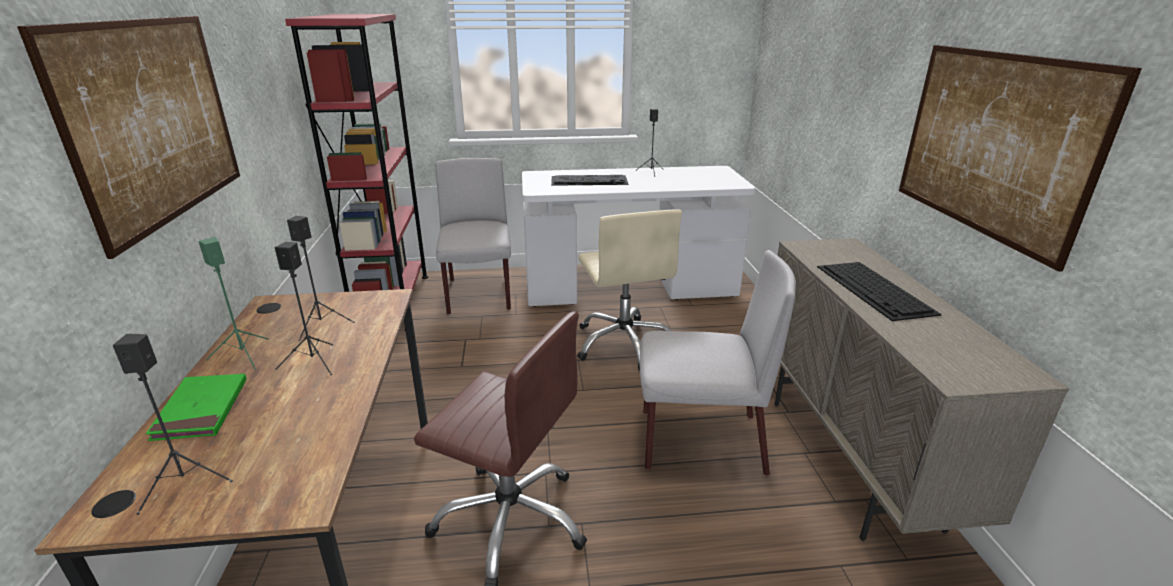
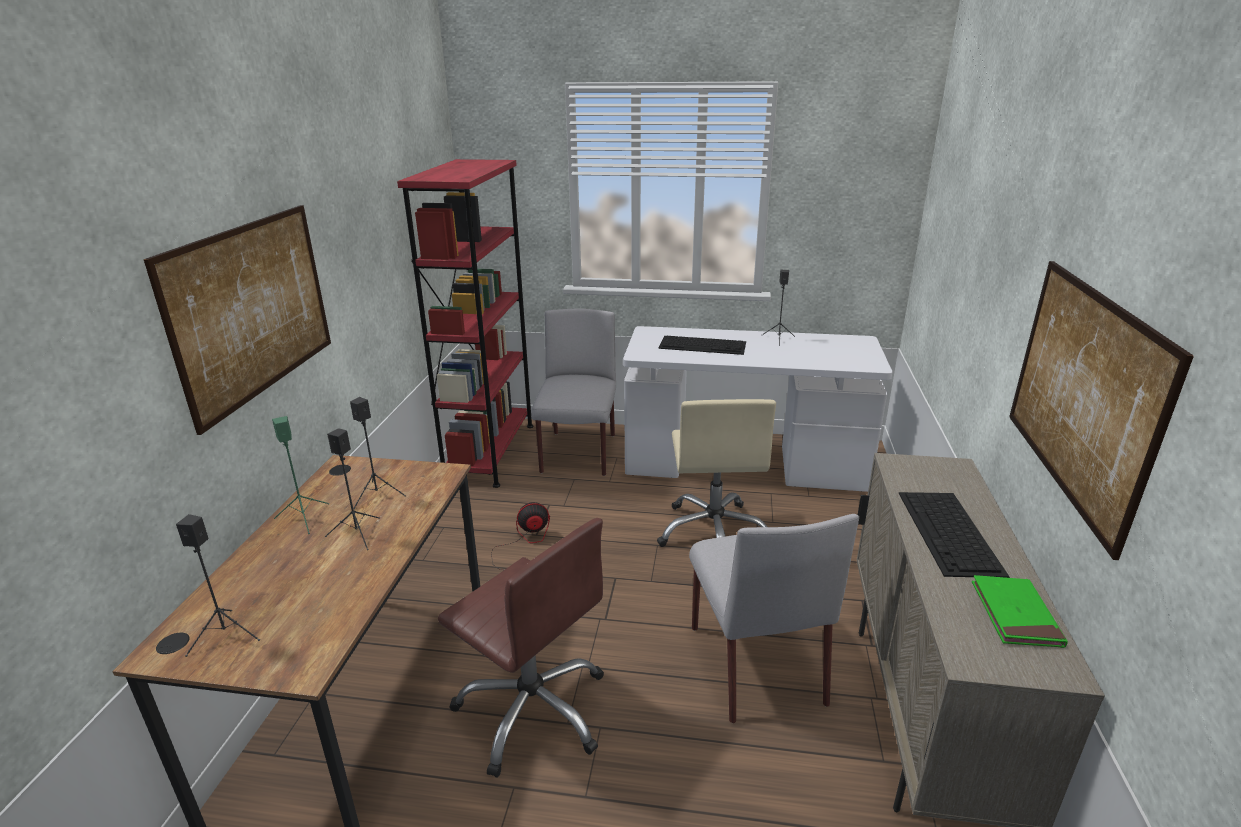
camera: 15 degrees right, 0 degrees up
(202, 410) = (256, 568): green book -> green book (1015, 614)
(453, 376) = (524, 545): none -> fan
(699, 441) = (754, 662): grey chair -> grey chair turned 60 degrees clockwise

